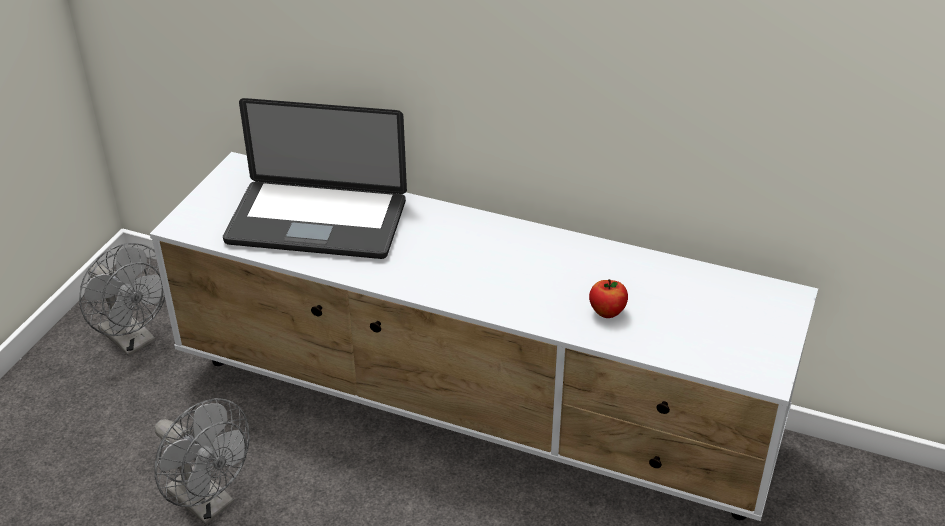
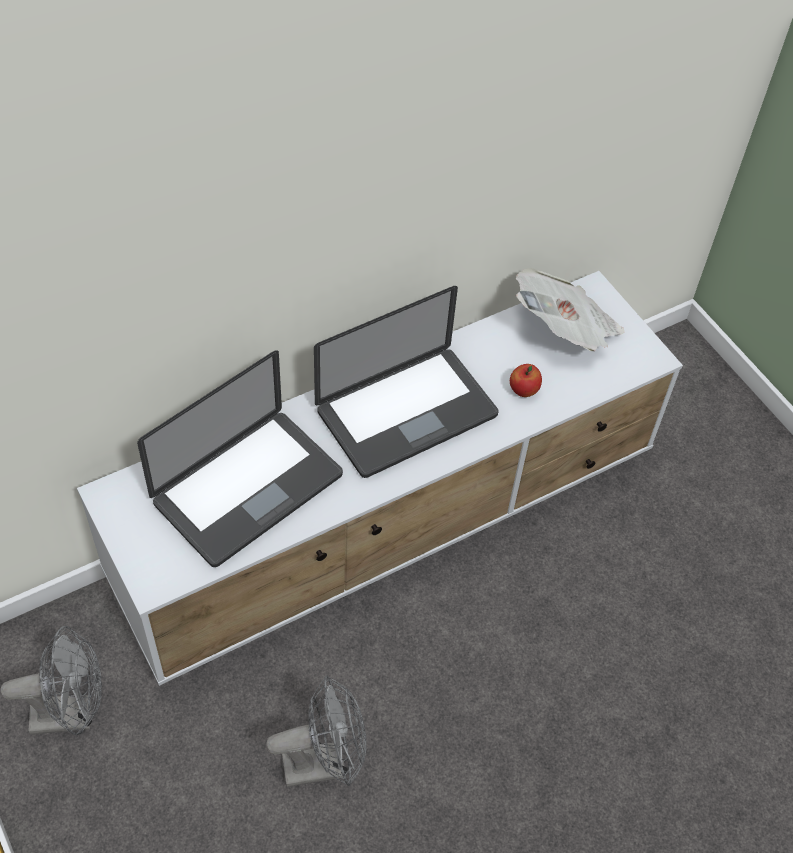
camera: 55 degrees left, 15 degrees up
(492, 260) = (406, 413): none -> laptop
(713, 303) = (565, 330): none -> newspaper

